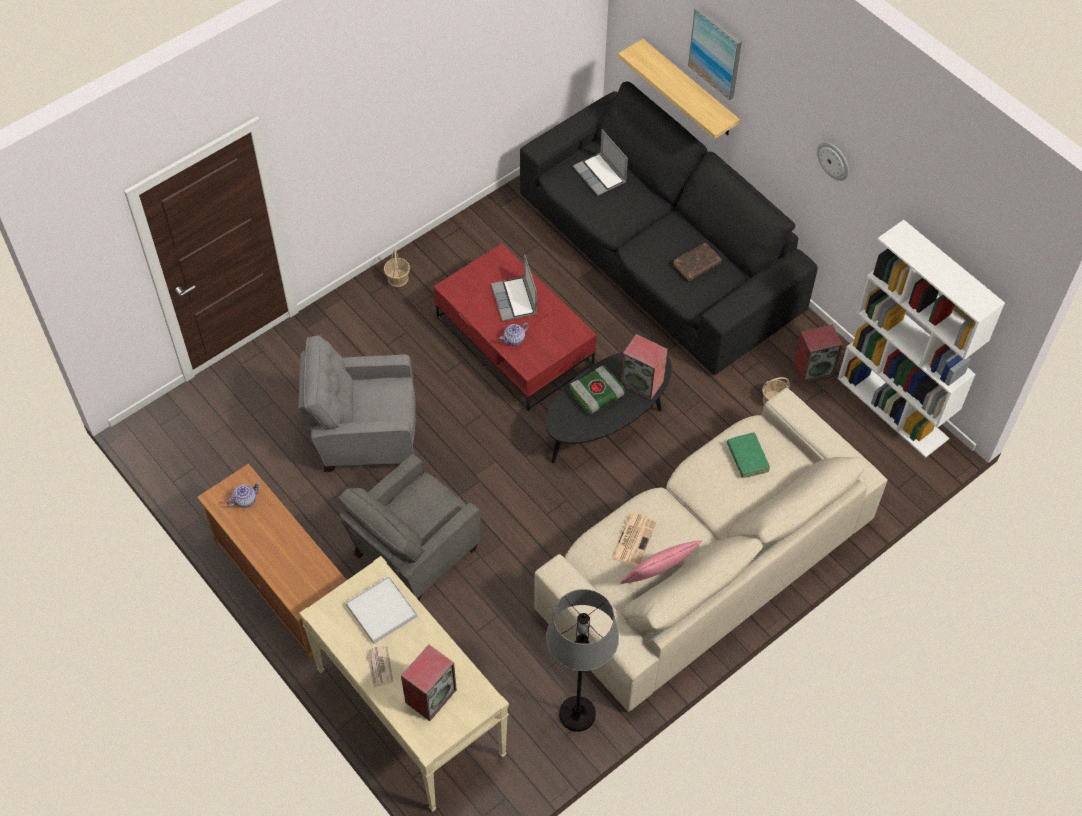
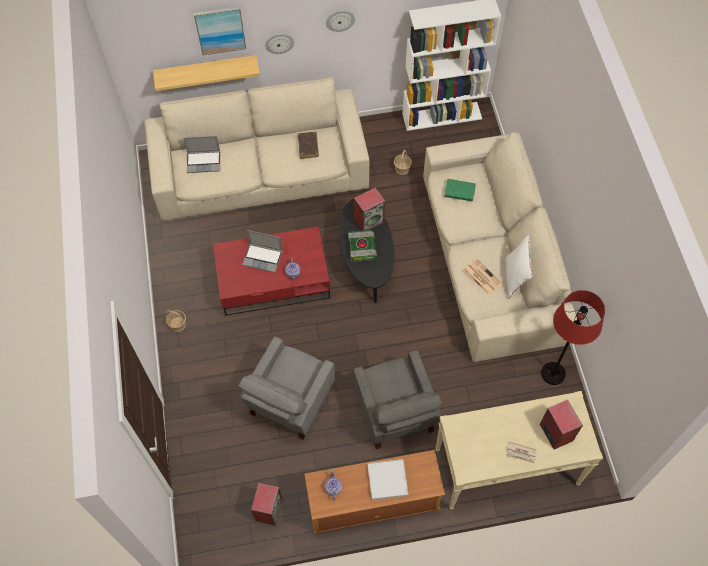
camera: 60 degrees left, 5 degrees up
(382, 611) = (481, 434): white tray -> white tray (387, 480)
(577, 714) = (553, 374): grey floor lamp -> red floor lamp
(657, 254) = (260, 171): black sofa -> beige sofa
(657, 578) = (514, 278): pink pillow -> white pillow
(766, 127) = (279, 43): none -> wall clock
(813, 368) = (393, 138): speaker -> speaker (268, 509)

